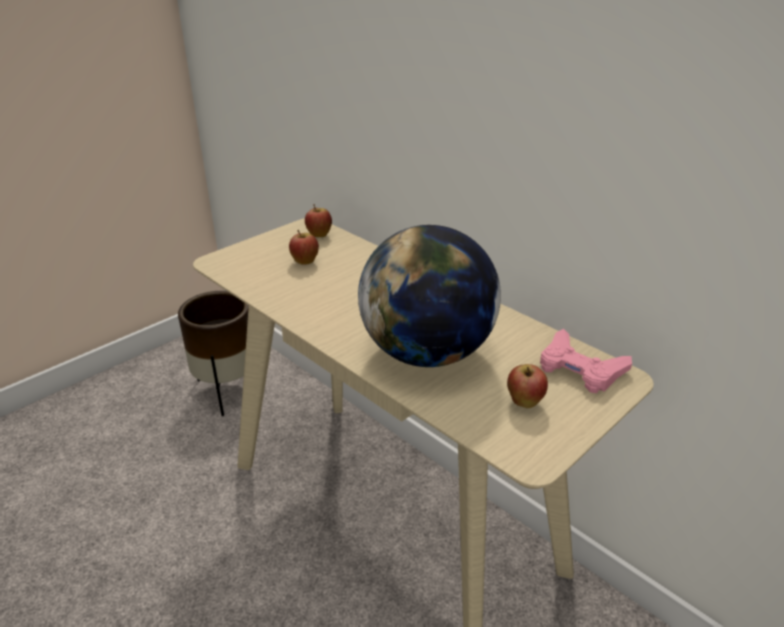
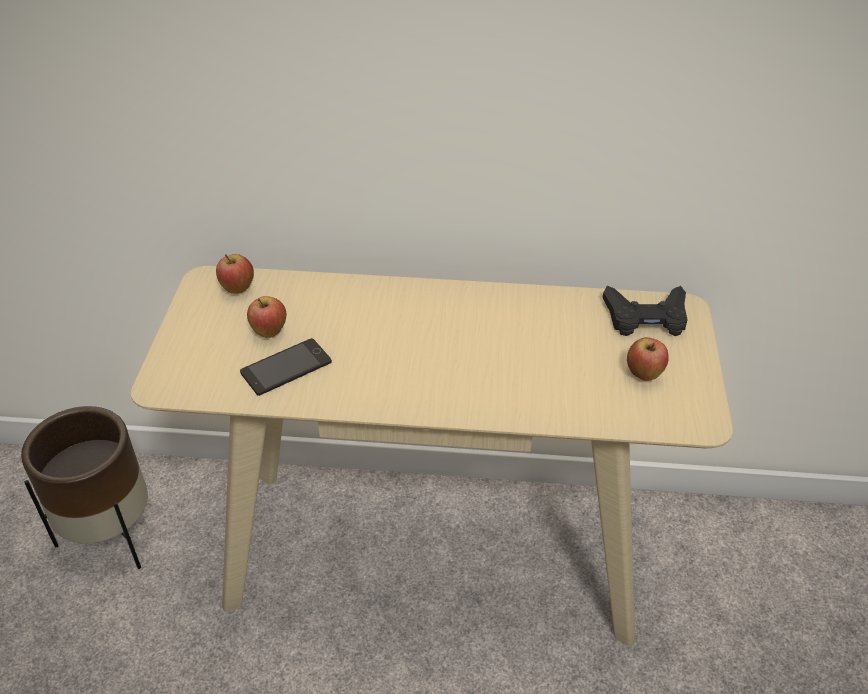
camera: 40 degrees left, 10 degrees up
(288, 282) = (286, 367): none -> phone
(427, 353) = (517, 372): globe -> none
(580, 368) = (646, 317): pink game controller -> black game controller

